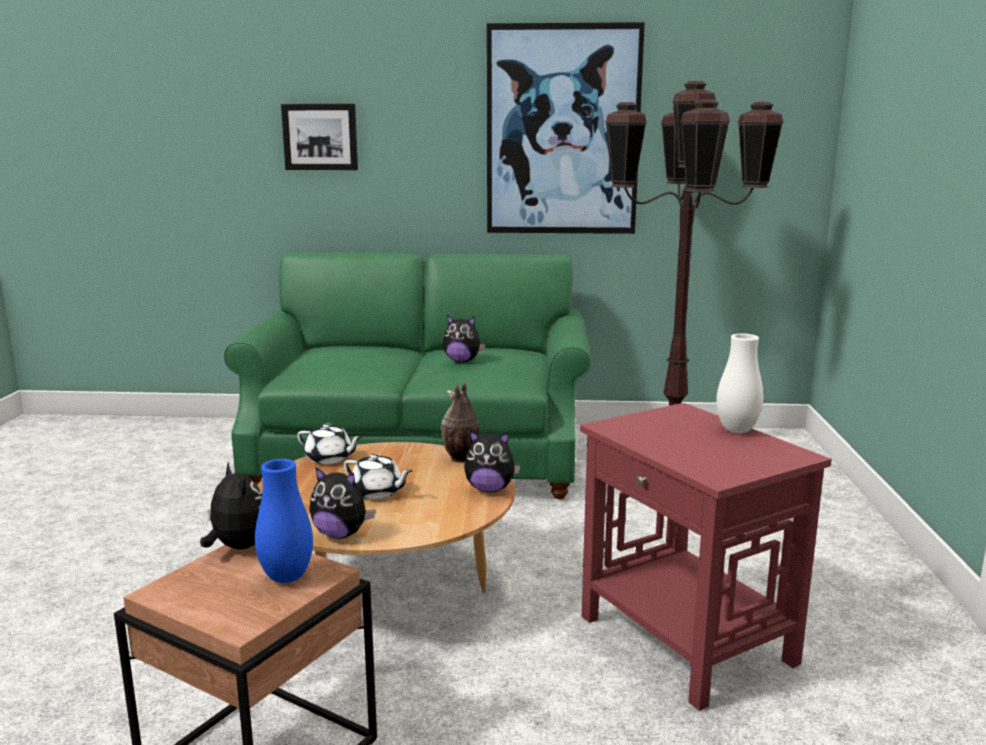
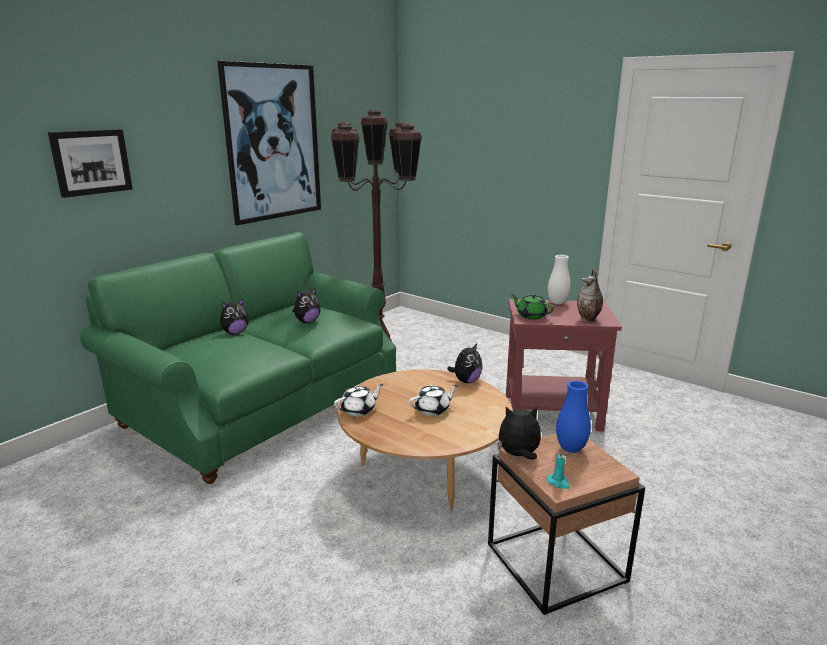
camera: 55 degrees left, 5 degrees up
(178, 588) = (559, 483): none -> turquoise candle
(341, 534) = (479, 434): plush toy -> plush toy (235, 332)
(460, 459) = (414, 375): vase -> vase (588, 320)
(634, 426) = (531, 316): none -> green teapot

